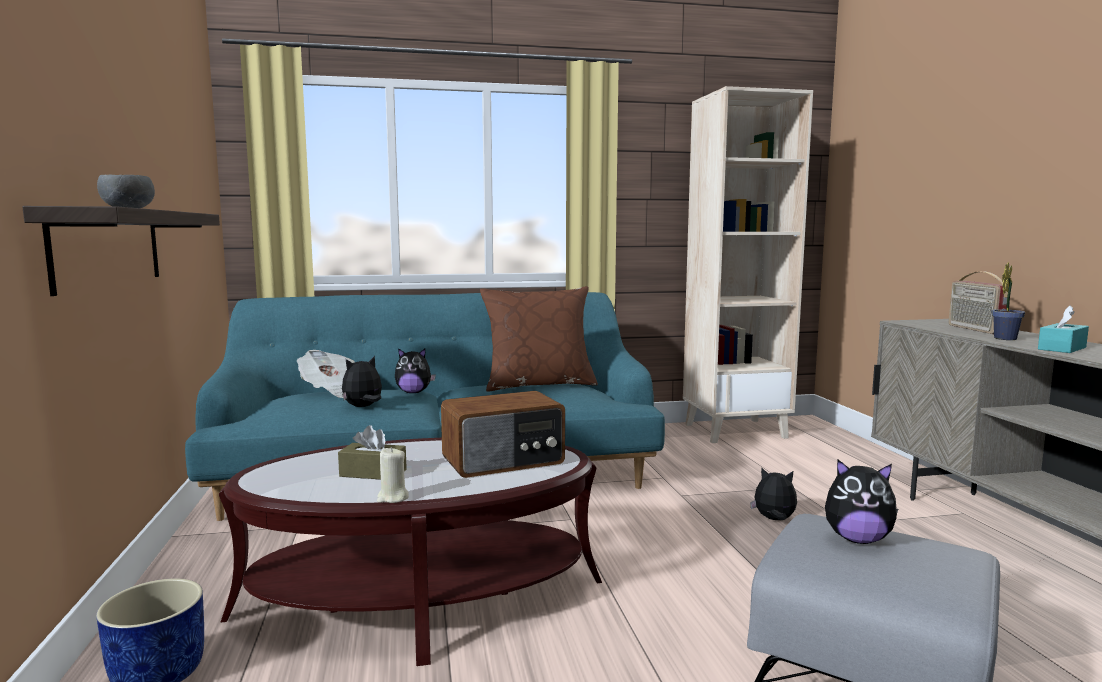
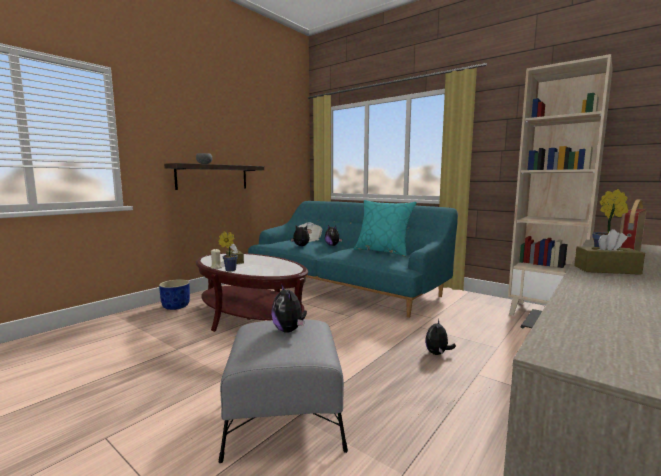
camera: 50 degrees right, 0 degrees up
(445, 492) = (229, 270): none -> potted plant
(504, 461) = (271, 268): radio -> none
(539, 384) = (383, 251): brown pillow -> turquoise pillow
(774, 520) = (437, 354): plush toy -> plush toy turned 135 degrees counterclockwise
(1062, 348) = (606, 270): turquoise tissue box -> brown tissue box

